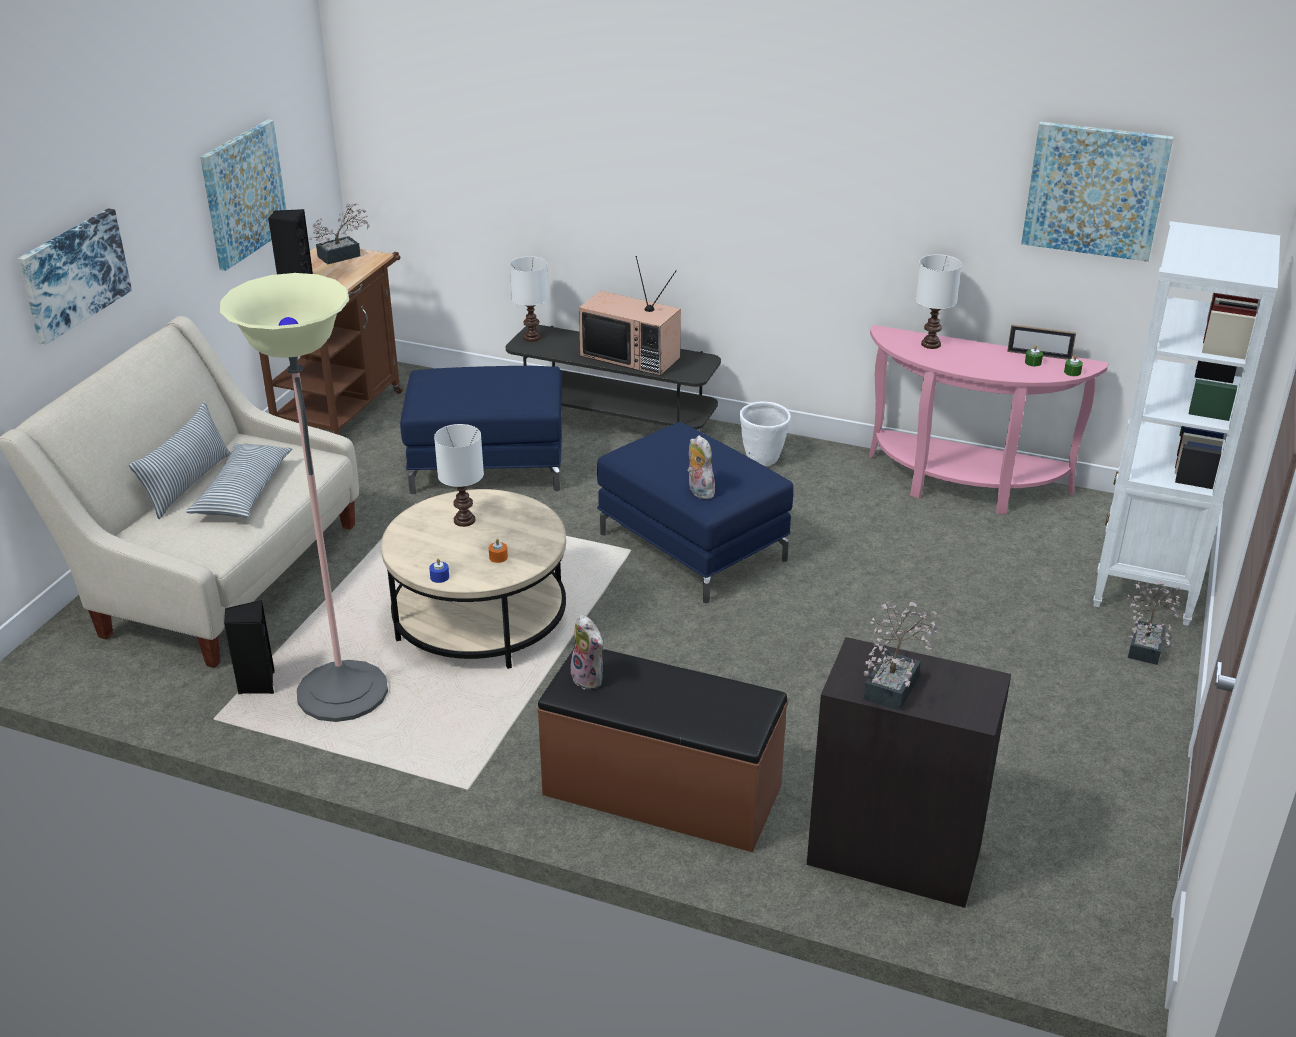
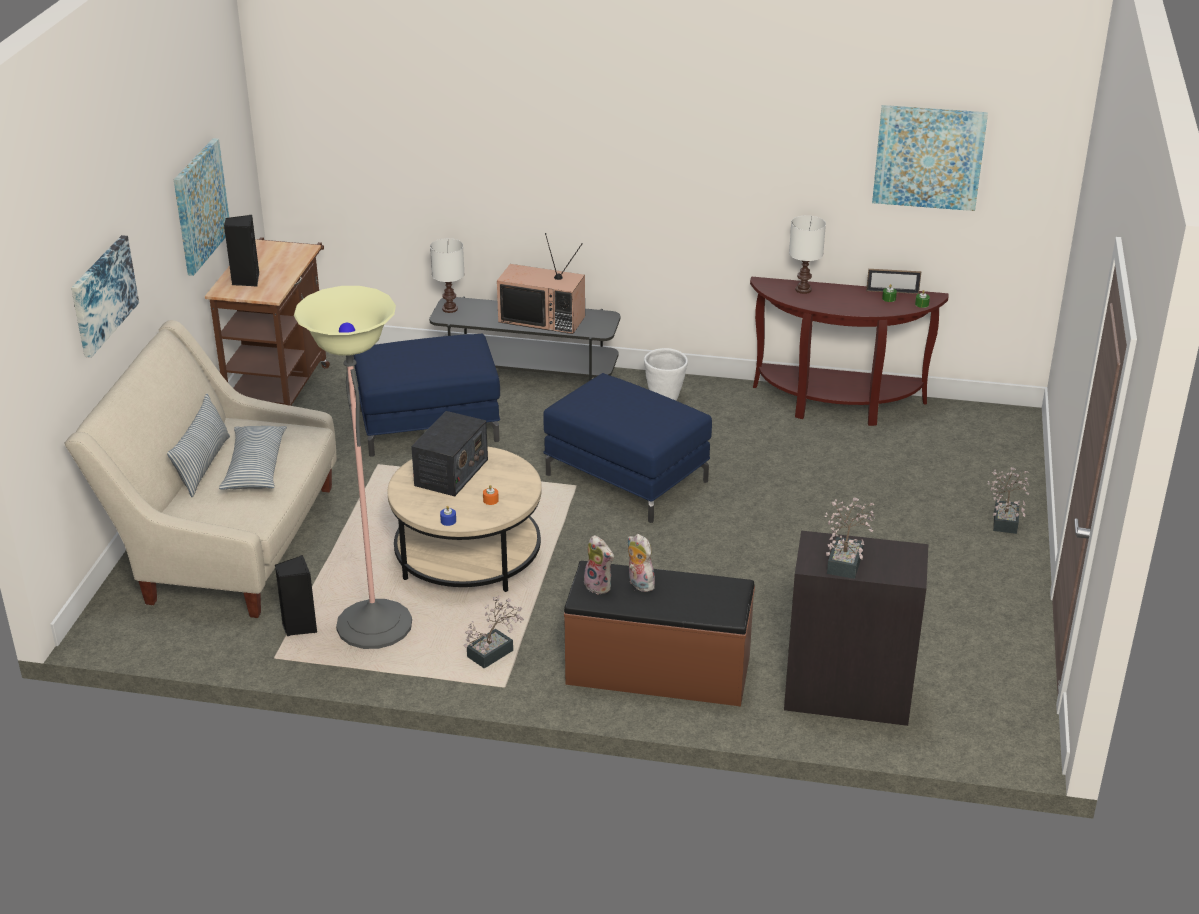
camera: 10 degrees left, 0 degrees up
(344, 255) = (277, 250): potted plant -> potted plant (494, 652)
(464, 520) = (451, 473): white table lamp -> radio
(698, 491) = (638, 430): plush toy -> plush toy (638, 584)
(964, 486) = (837, 405): pink console table -> brown console table
(1145, 584) = (996, 471): white bookcase -> none

